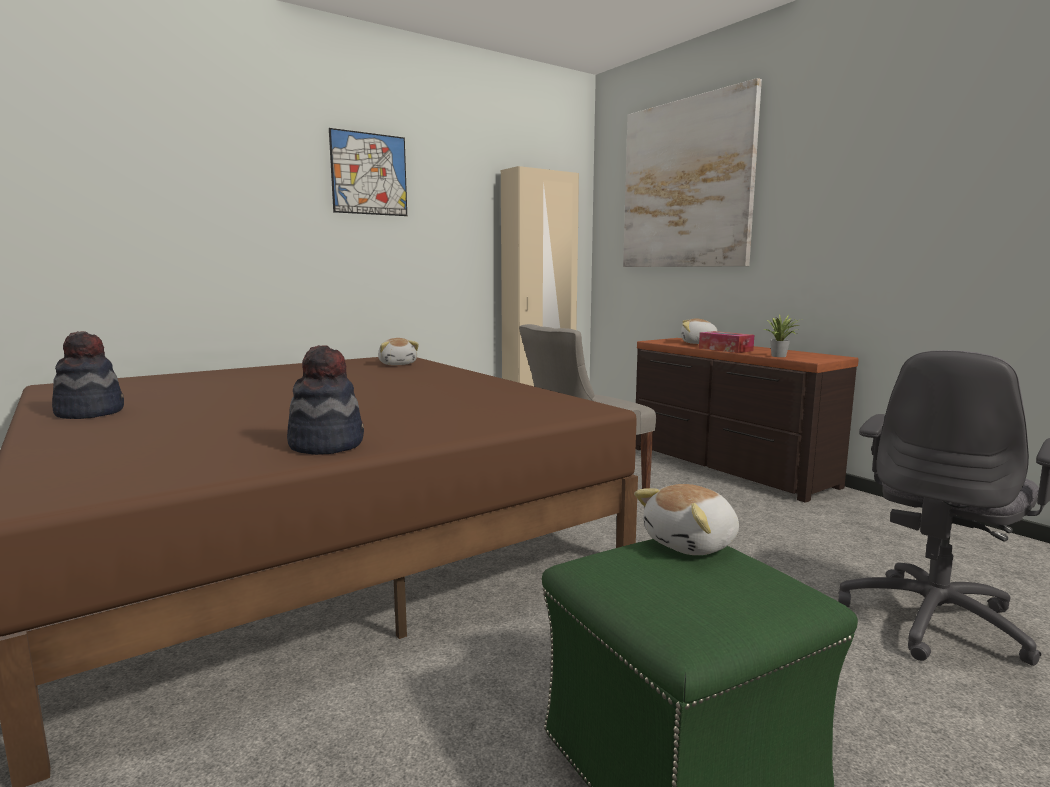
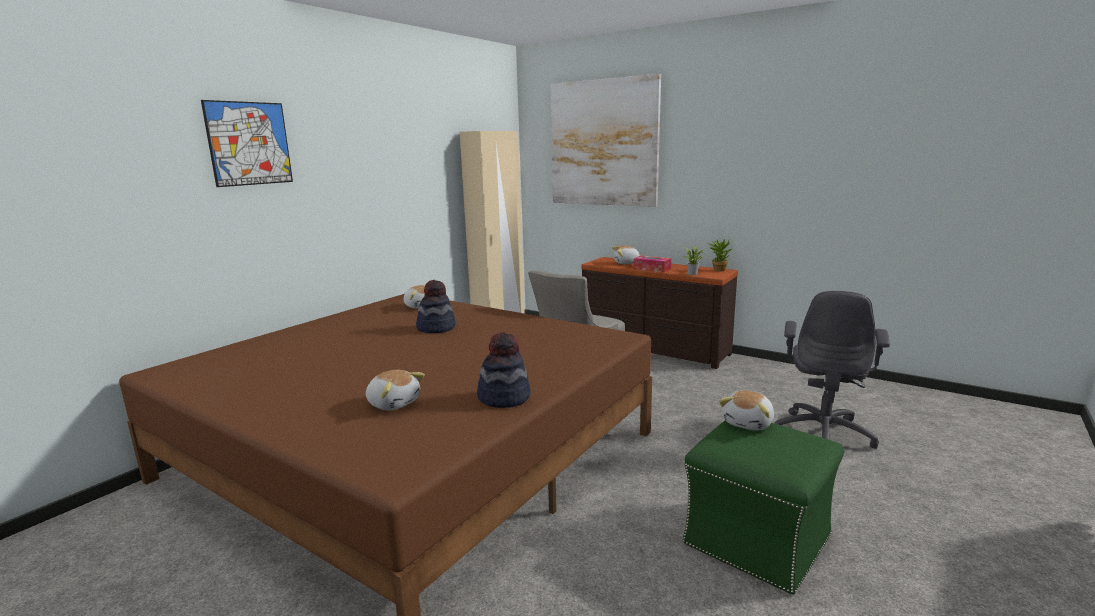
camera: 20 degrees left, 5 degrees up
(90, 412) = (260, 397): hat -> hat (436, 328)
(198, 433) = (394, 403): none -> plush toy
(369, 174) = (368, 146): picture -> picture (249, 143)
(826, 355) = (718, 269): none -> potted plant

